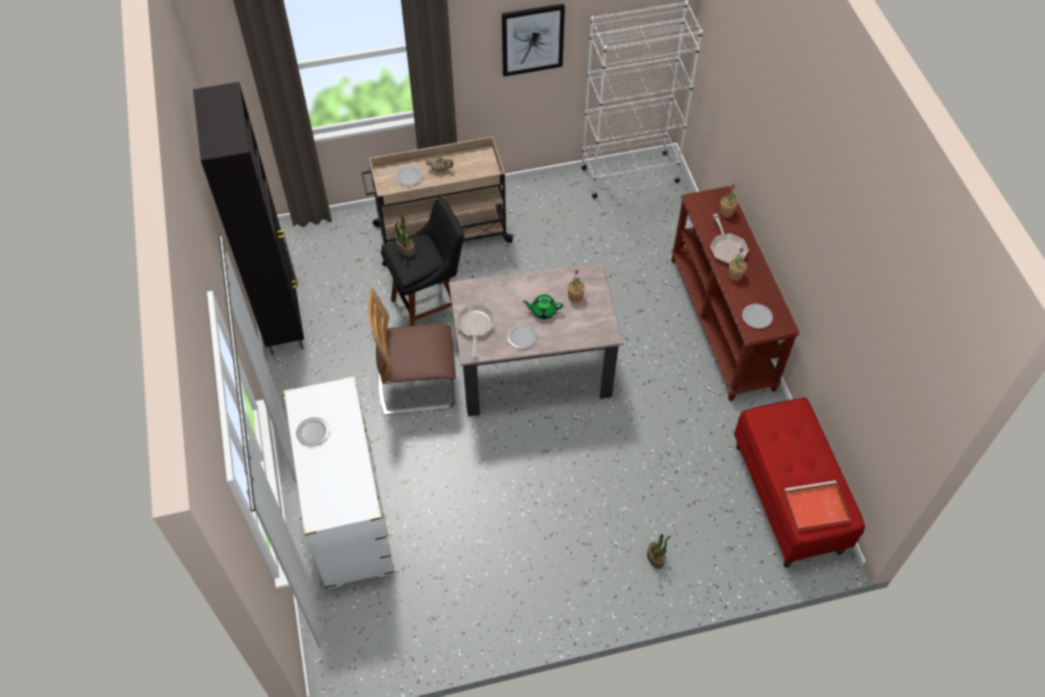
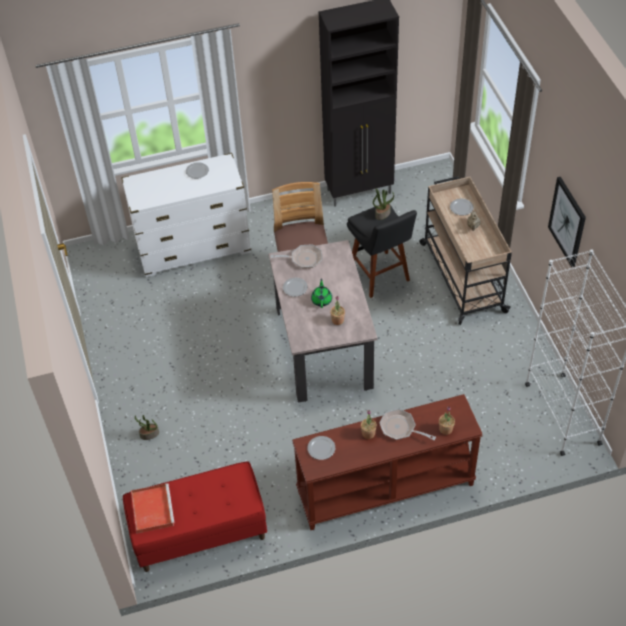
camera: 90 degrees right, 5 degrees down
(727, 248) = (400, 428): frying pan -> frying pan turned 45 degrees clockwise

